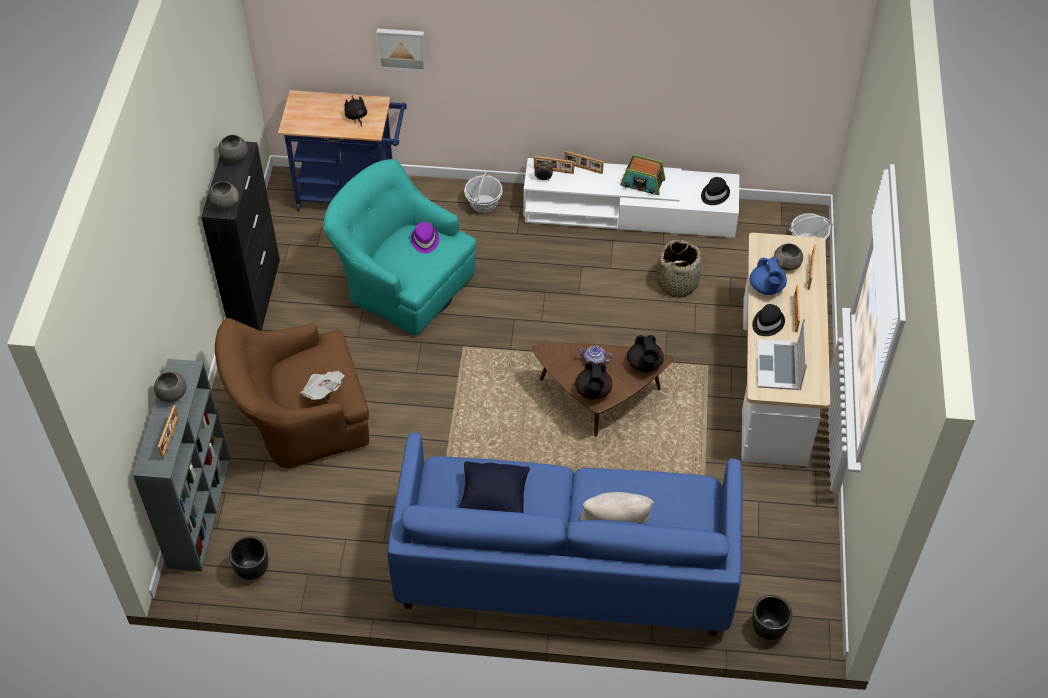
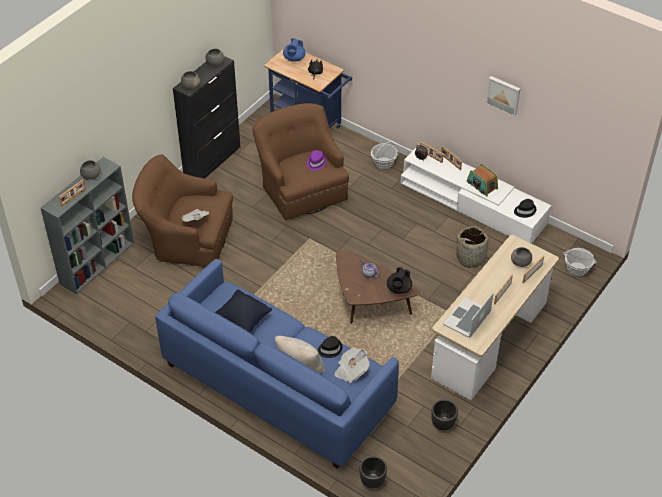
camera: 30 degrees right, 5 degrees down
(252, 569) = (102, 306): black planter -> black planter (442, 424)
(402, 48) = (354, 38): picture -> picture (503, 95)
(402, 282) = (301, 188): turquoise armchair -> brown armchair
(593, 391) = (355, 290): black teapot -> none
(679, 501) = (351, 370): none -> newspaper
(766, 288) = (496, 270): blue teapot -> blue teapot (294, 59)
(767, 323) = (479, 291): black hat -> black hat (329, 349)

